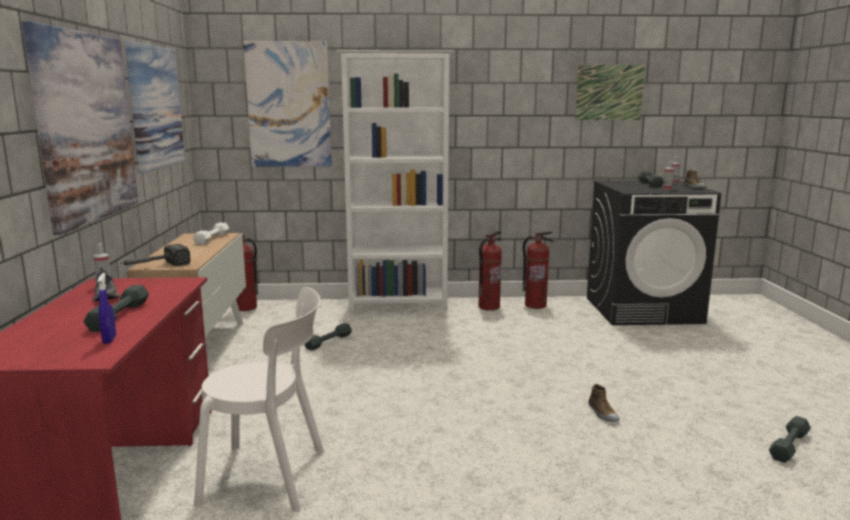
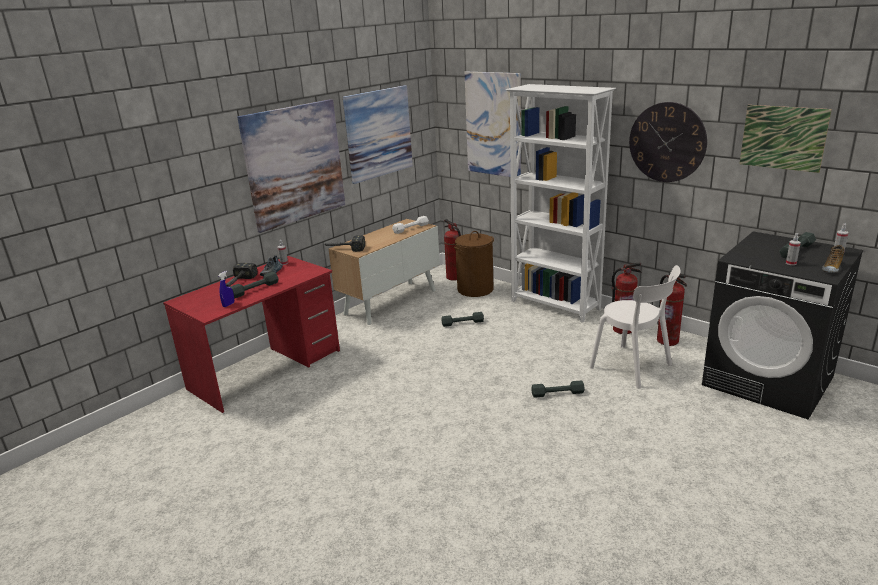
camera: 45 degrees right, 10 degrees up
(65, 317) = (238, 283): none -> hammer
(270, 477) = (315, 401): white chair -> white chair (634, 367)
(290, 312) = (475, 289): none -> brown laundry basket
(505, 106) = (667, 142): none -> wall clock
(602, 413) = (543, 452): shoe -> none
(789, 445) = (636, 546): grey dumbbell -> grey dumbbell (557, 393)

